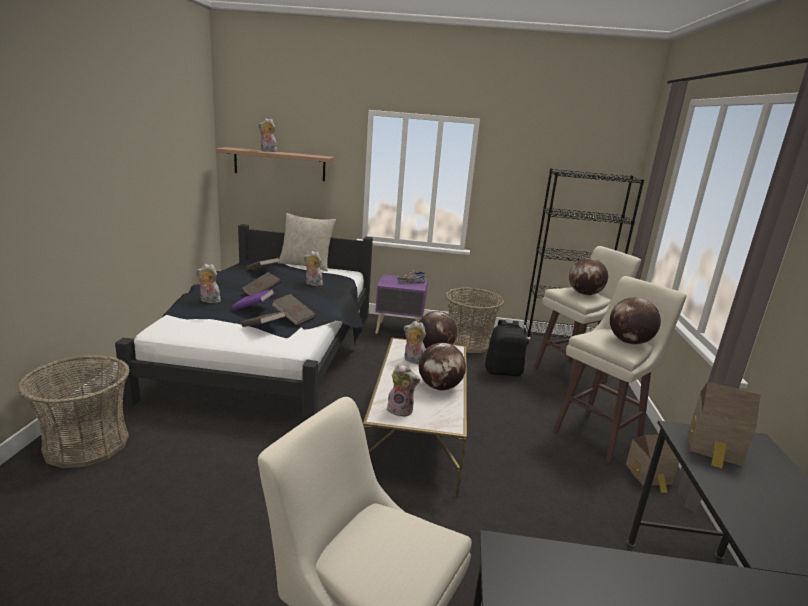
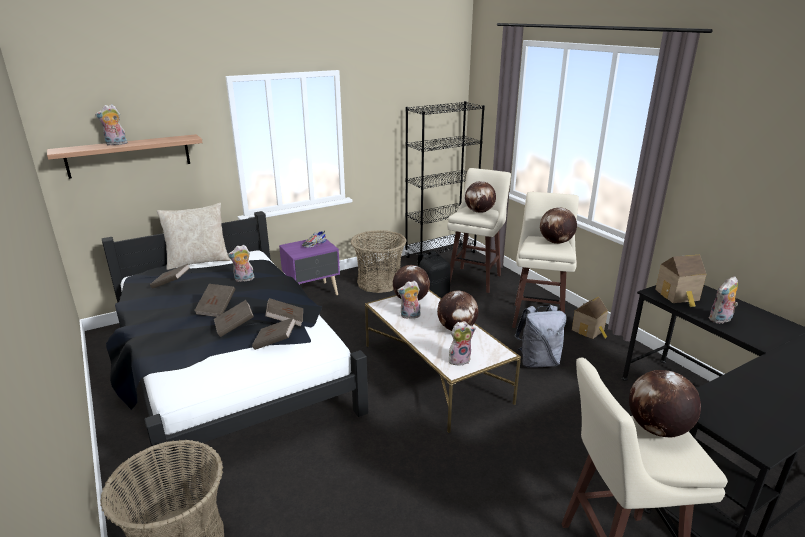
camera: 35 degrees left, 5 degrees up
(209, 301) = (175, 339): plush toy -> plush toy (720, 320)
(253, 308) = (235, 327): purple book -> brown book
(408, 540) = (657, 429): none -> globe
(539, 473) = (538, 362): none -> grey backpack

